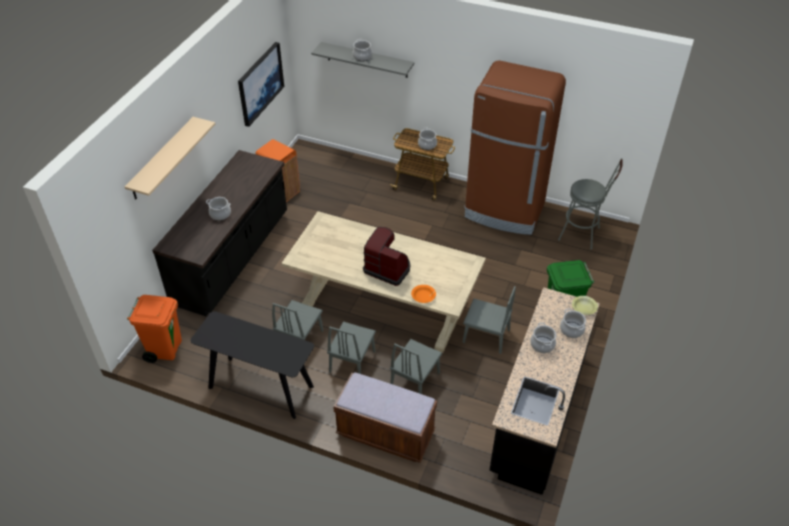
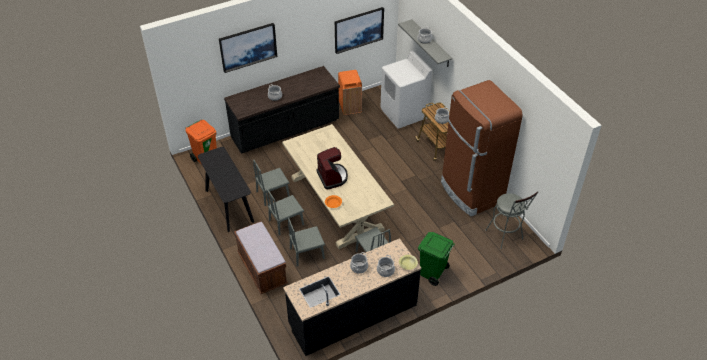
camera: 40 degrees right, 0 degrees up
(162, 159) = (248, 47): beige shelf -> picture
(348, 168) = (404, 113): none -> white washing machine

